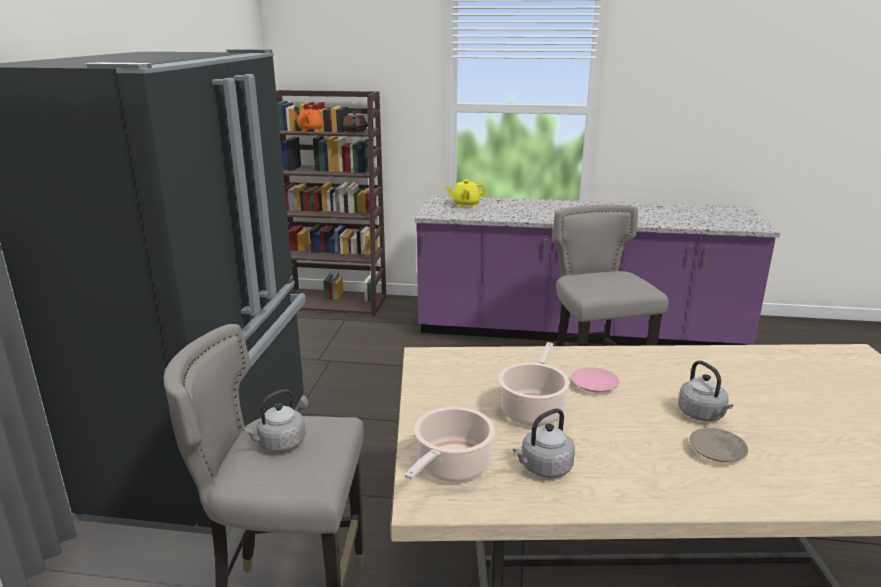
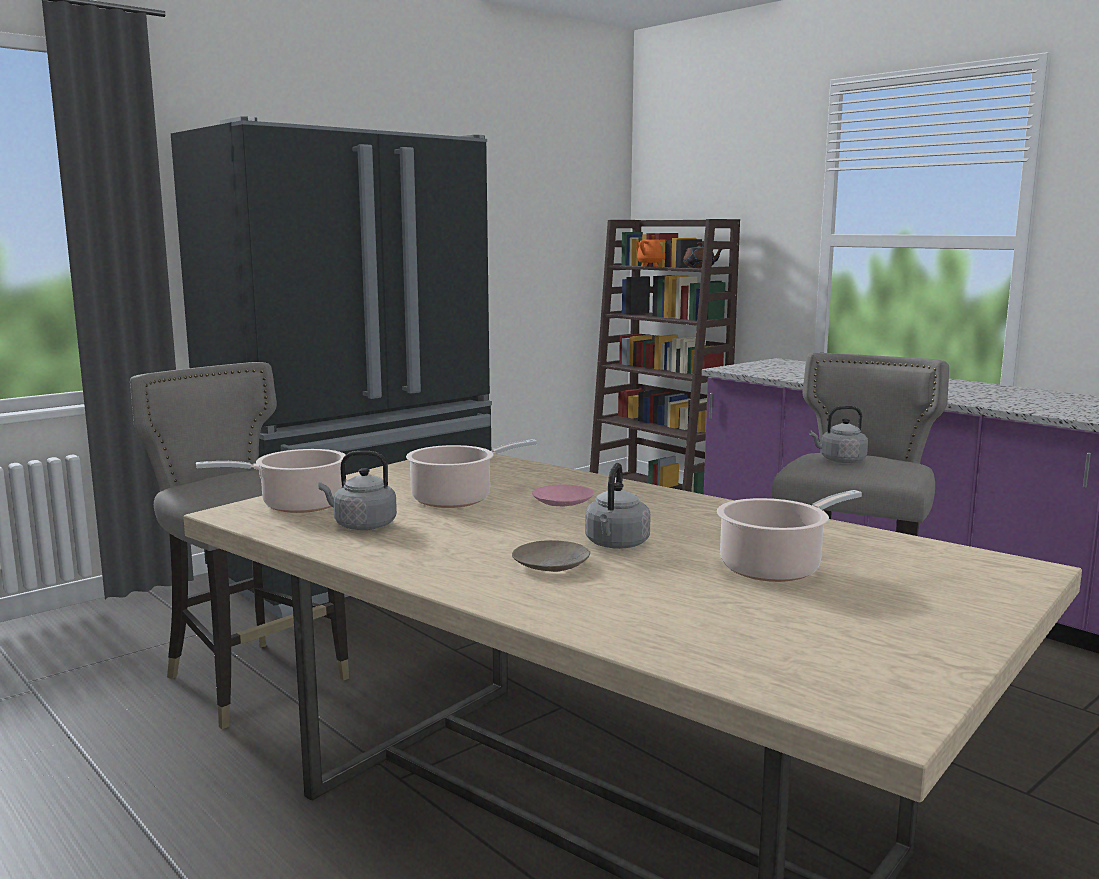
camera: 40 degrees right, 10 degrees down
(279, 444) = (245, 478): grey kettle -> grey kettle (840, 460)
(465, 205) = (796, 368): yellow teapot -> none
(794, 399) = (775, 567): none -> cooking pot

